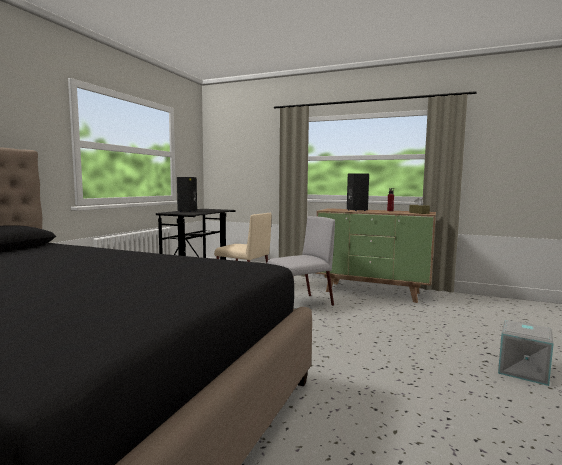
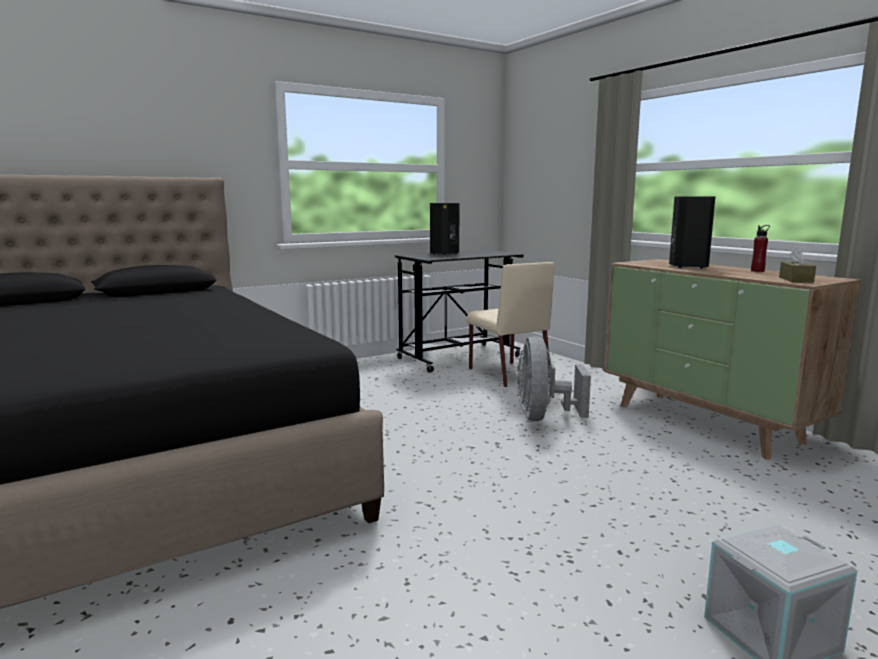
camera: 35 degrees right, 5 degrees up
(300, 304) = (543, 417): grey chair -> grey fan

